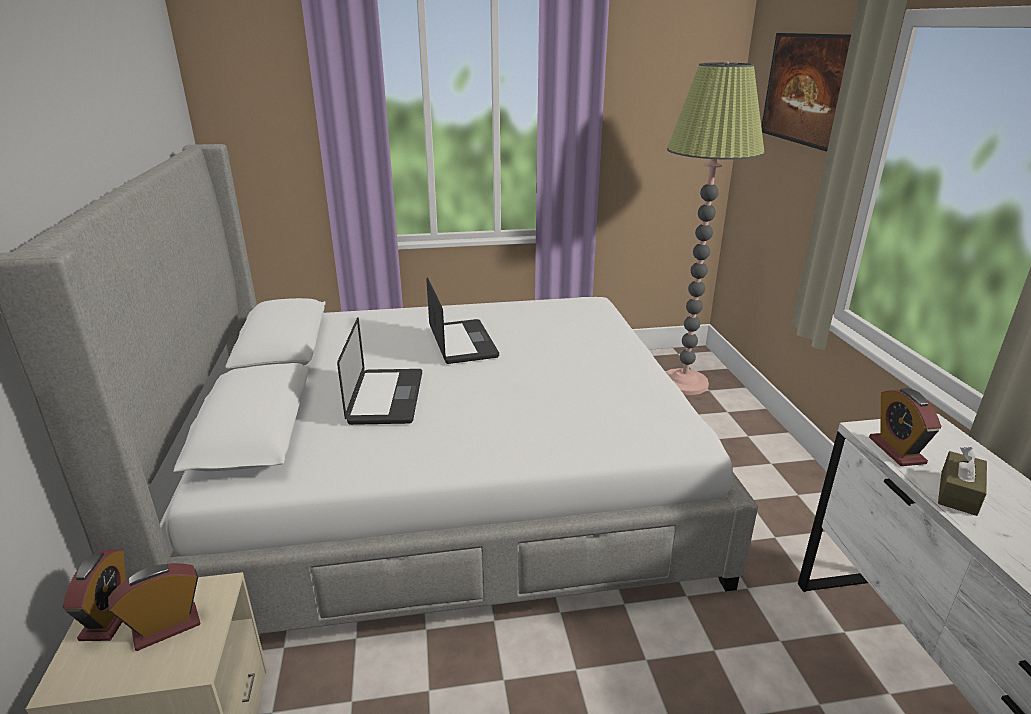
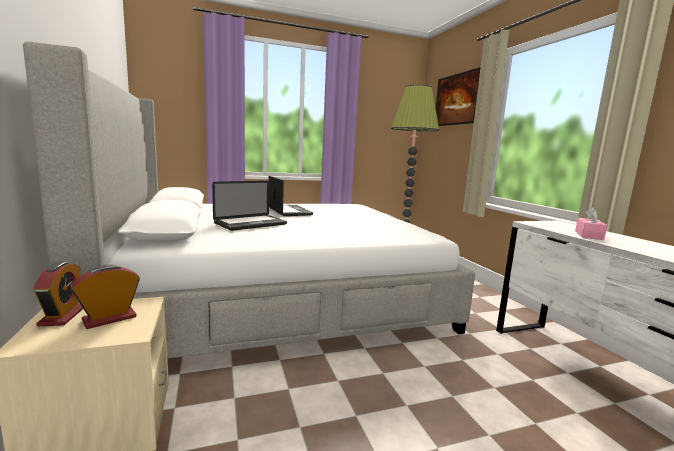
camera: 10 degrees left, 15 degrees down
(386, 397) = (250, 224): laptop -> laptop turned 60 degrees clockwise
(896, 450) = (548, 227): alarm clock -> none
(958, 493) = (588, 235): brown tissue box -> pink tissue box

